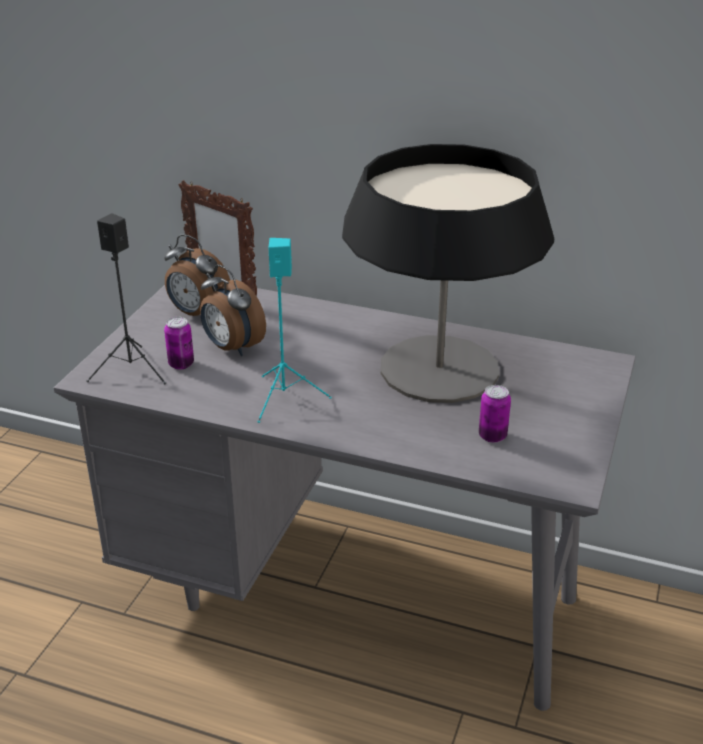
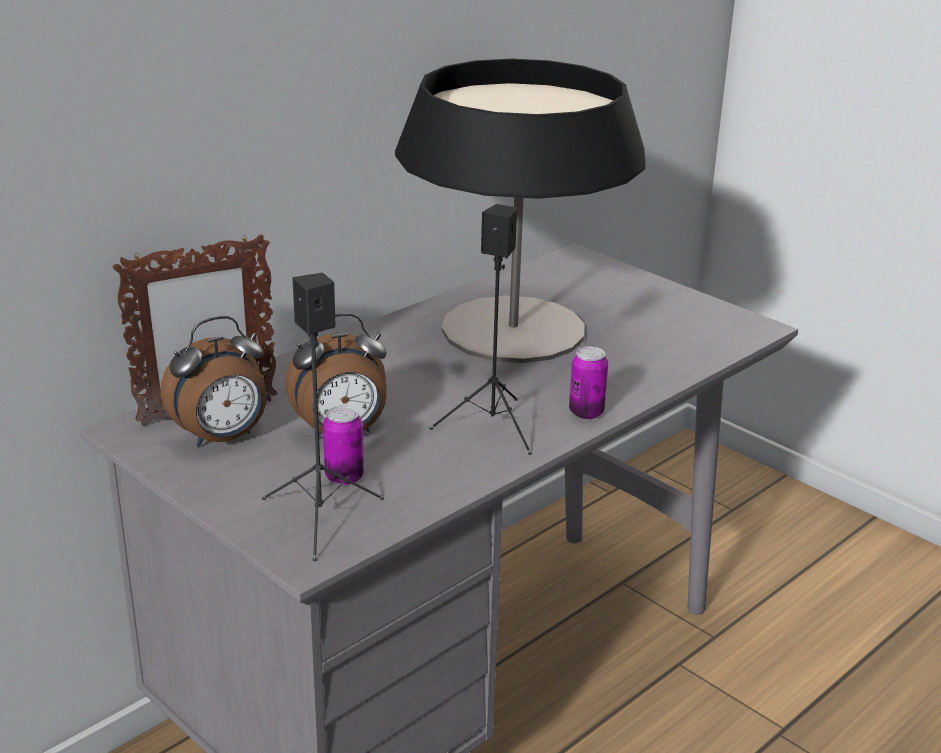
camera: 65 degrees left, 5 degrees down
(283, 398) = (493, 427): turquoise speaker -> black speaker
(492, 436) = (657, 339): can -> can (586, 412)

